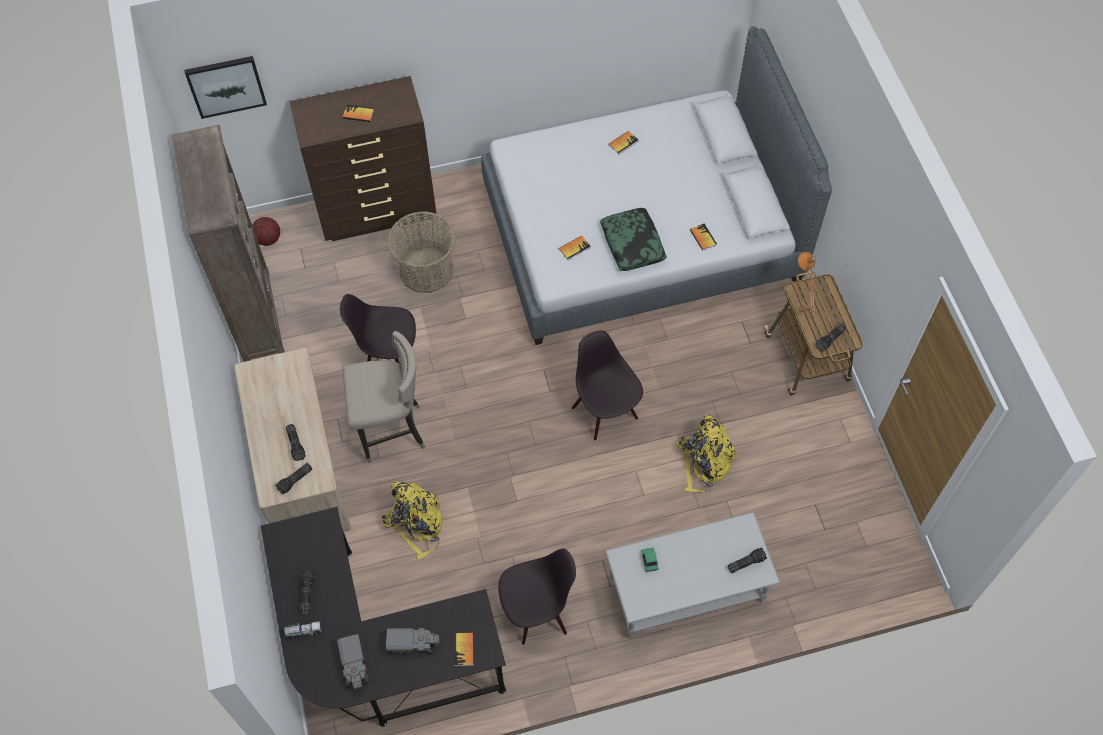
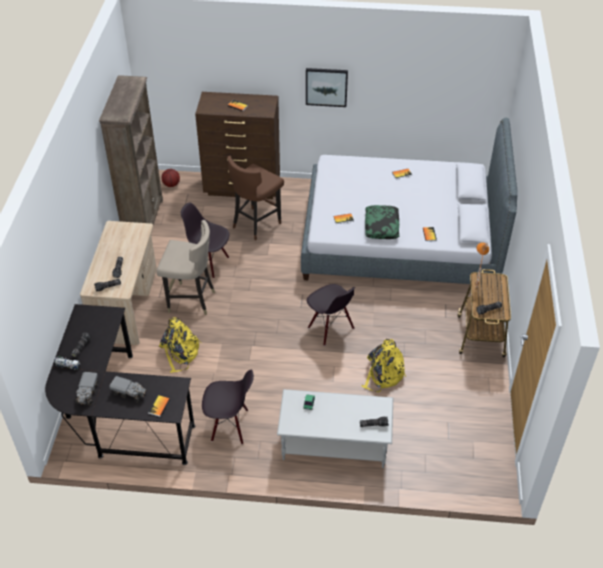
camera: 20 degrees right, 15 degrees down
(226, 86) = (166, 69): picture -> picture (326, 87)
(426, 270) = (256, 224): basket -> brown stool
(605, 412) = (330, 328): black chair -> black chair turned 150 degrees clockwise

